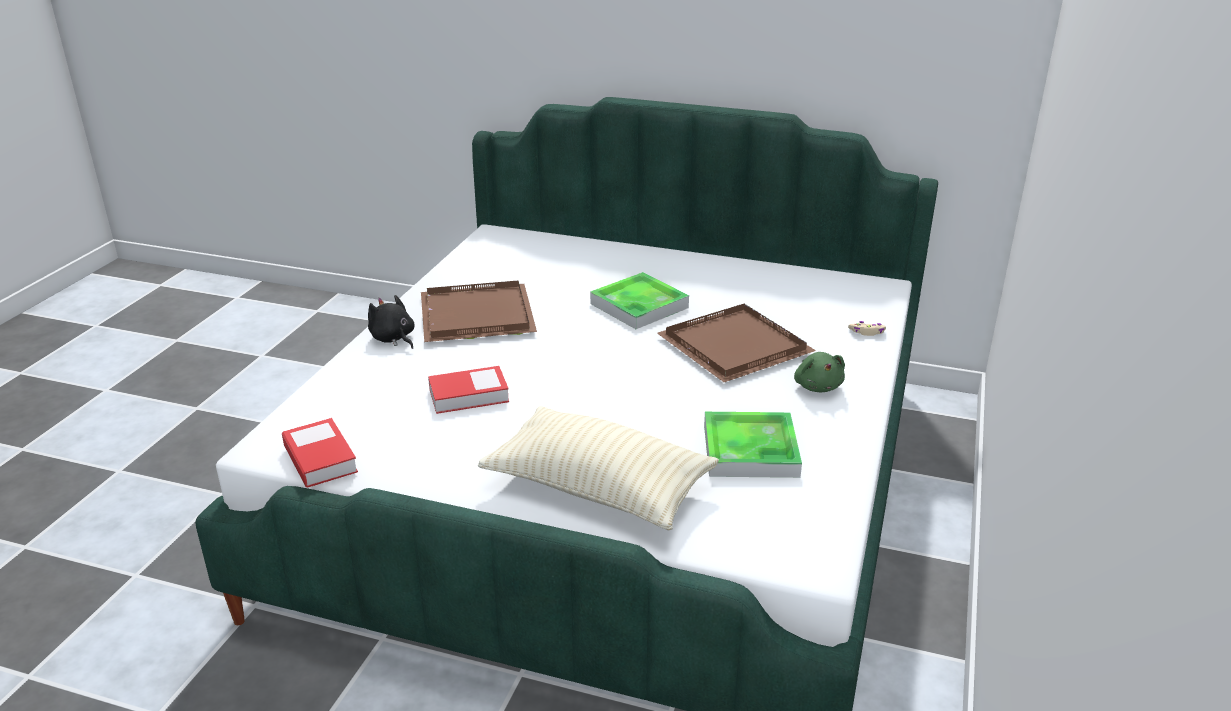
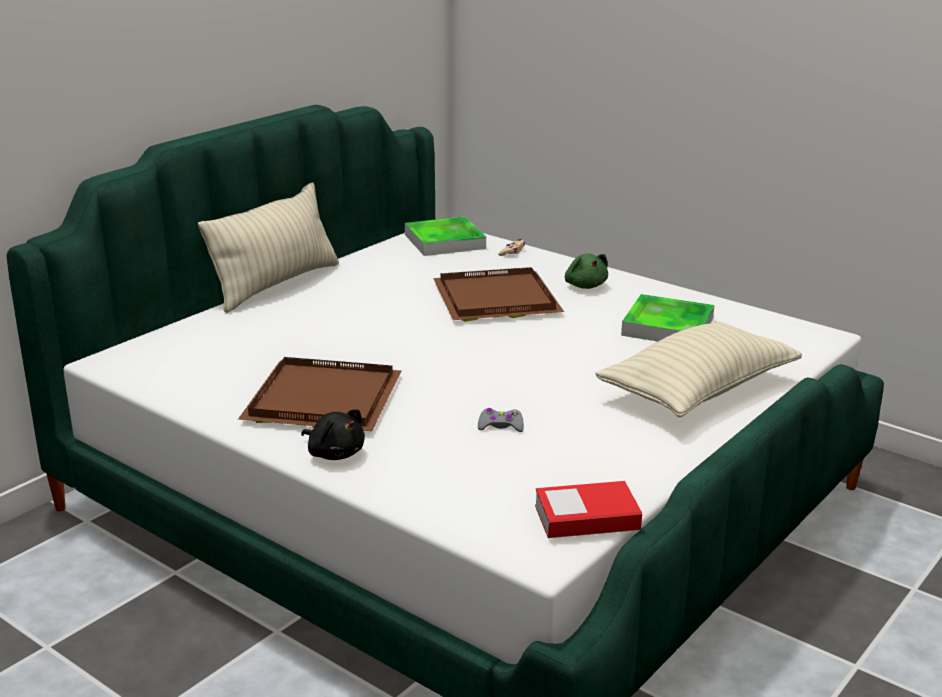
camera: 70 degrees left, 5 degrees down
(393, 338) = (334, 453): black plush toy -> black plush toy turned 120 degrees counterclockwise
(468, 395) = (500, 426): book -> grey game controller
(639, 306) = (380, 321): tray -> tray (444, 241)
(675, 251) = (275, 285): none -> beige pillow
(817, 386) = (585, 285): green plush toy -> green plush toy turned 60 degrees clockwise

